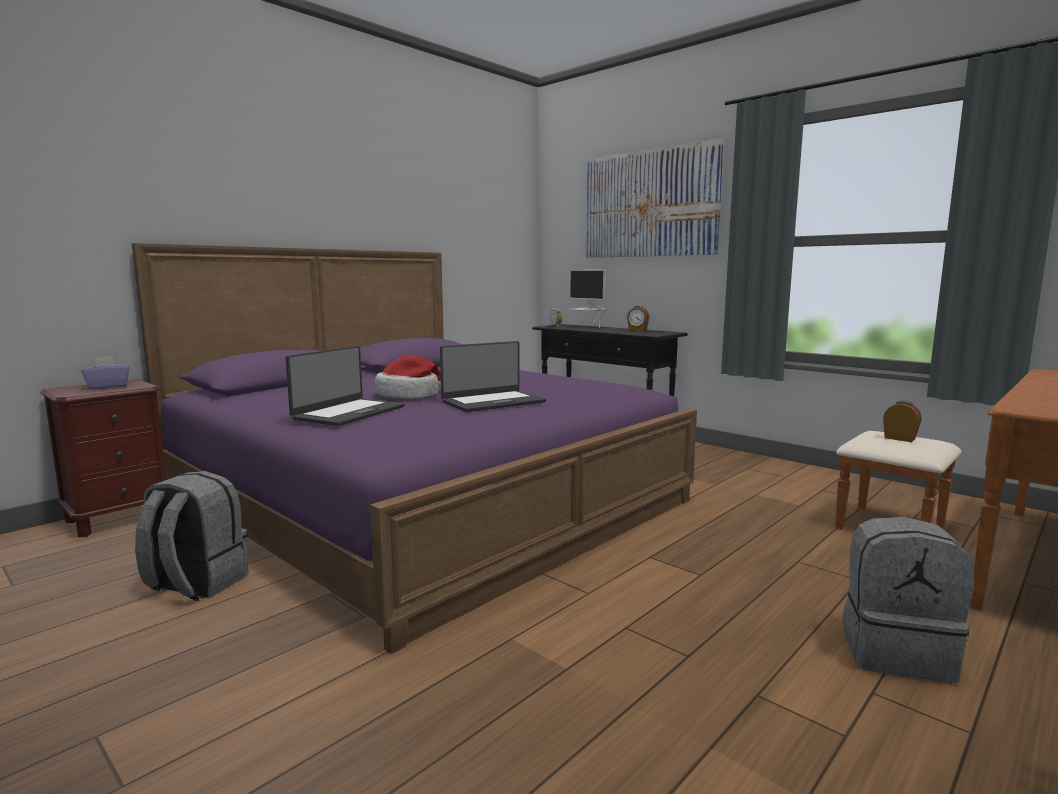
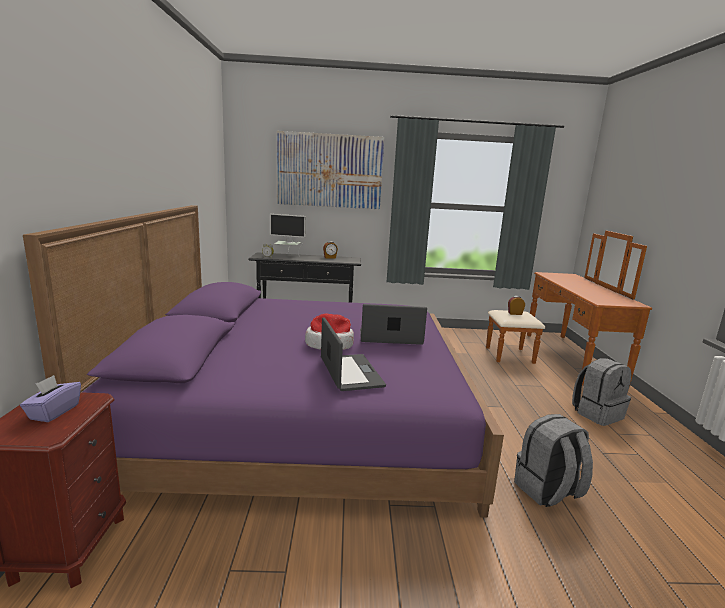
camera: 45 degrees left, 5 degrees up
(196, 584) = (296, 552): grey backpack -> grey backpack (548, 491)
(493, 402) = (390, 337): laptop -> laptop turned 105 degrees counterclockwise

